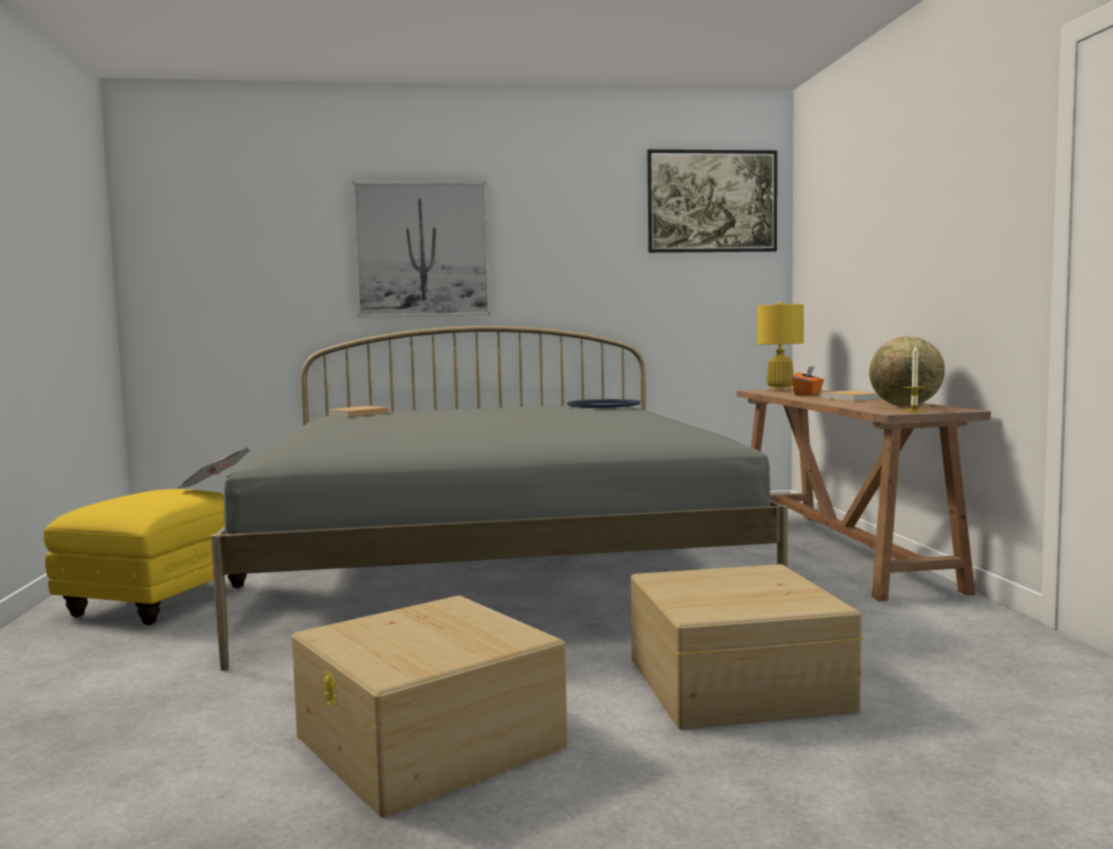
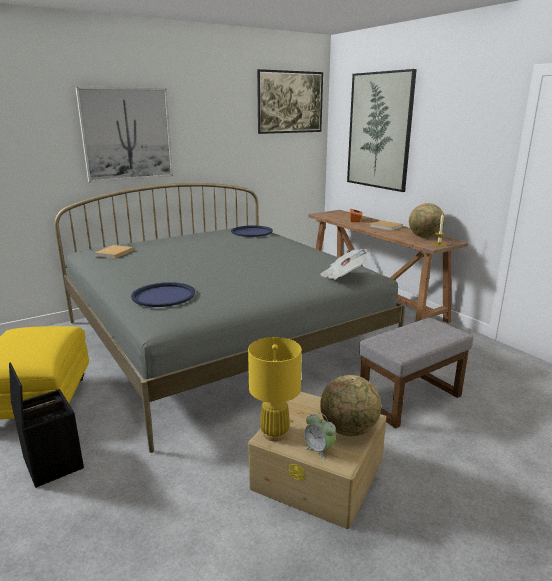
camera: 25 degrees left, 15 degrees up
(92, 658) = (51, 463): none -> black storage box
(215, 488) = (59, 325): newspaper -> newspaper (343, 275)
(331, 437) = (163, 295): none -> blue tray
(378, 656) = (319, 450): none -> alarm clock
(466, 644) = (349, 430): none -> globe
(734, 683) = (410, 400): beige storage box -> grey ottoman
(779, 391) = (332, 214): yellow table lamp -> yellow table lamp (274, 433)
(855, 229) = (379, 131): none -> picture

